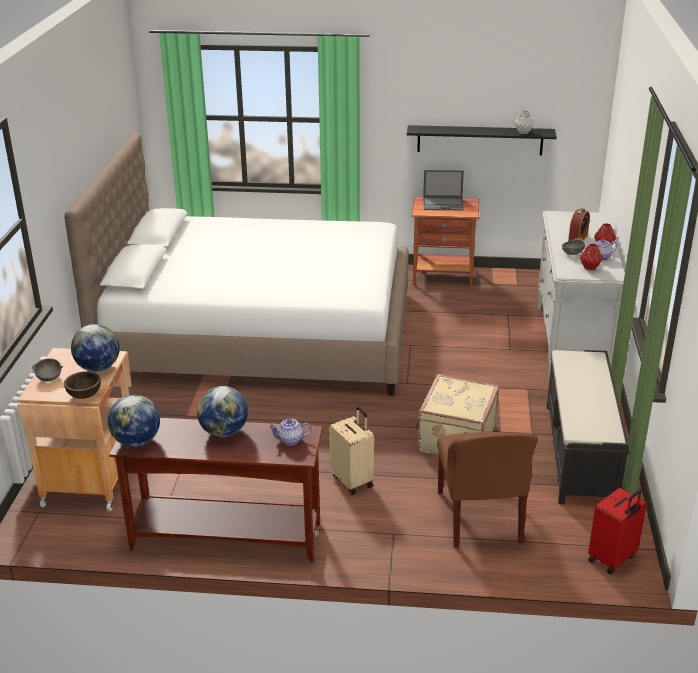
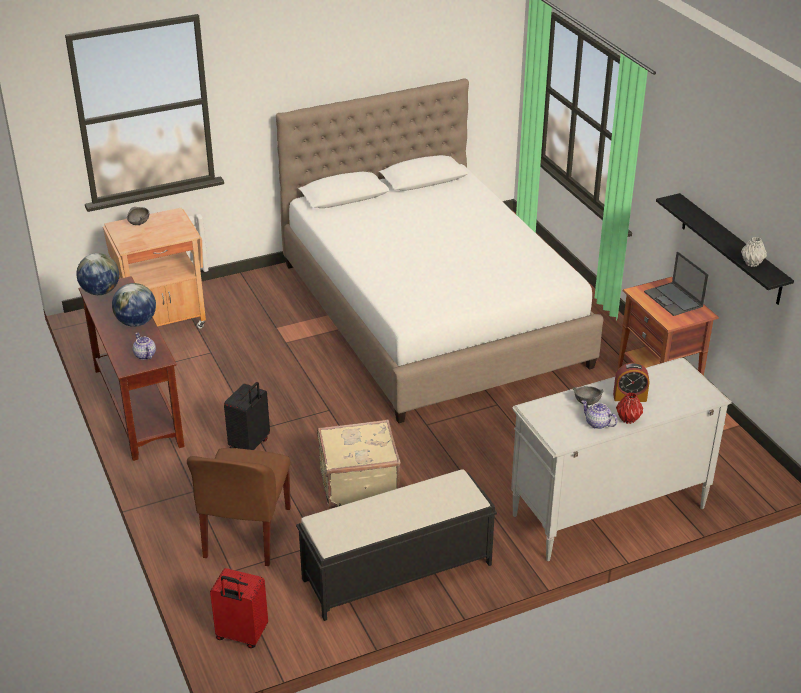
camera: 60 degrees right, 5 degrees up
(84, 394) = (127, 244): brown bowl -> none
(98, 368) = (166, 235): globe -> none
(353, 481) = (250, 445): beige suitcase -> black suitcase
(479, 519) = (246, 534): brown chair -> brown chair turned 45 degrees counterclockwise
(589, 268) = (562, 421): red vase -> none

